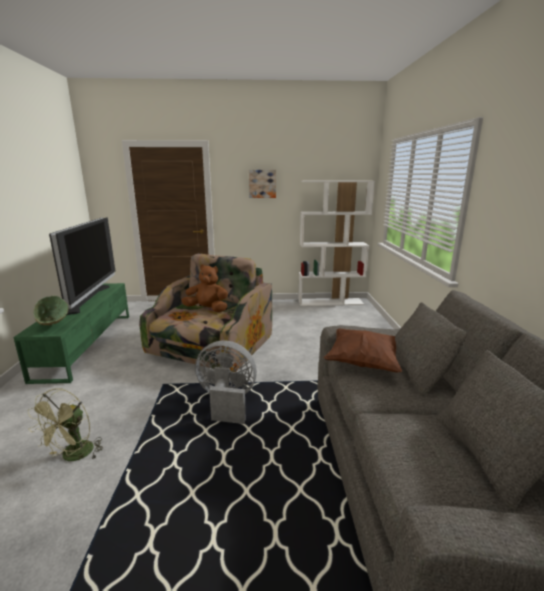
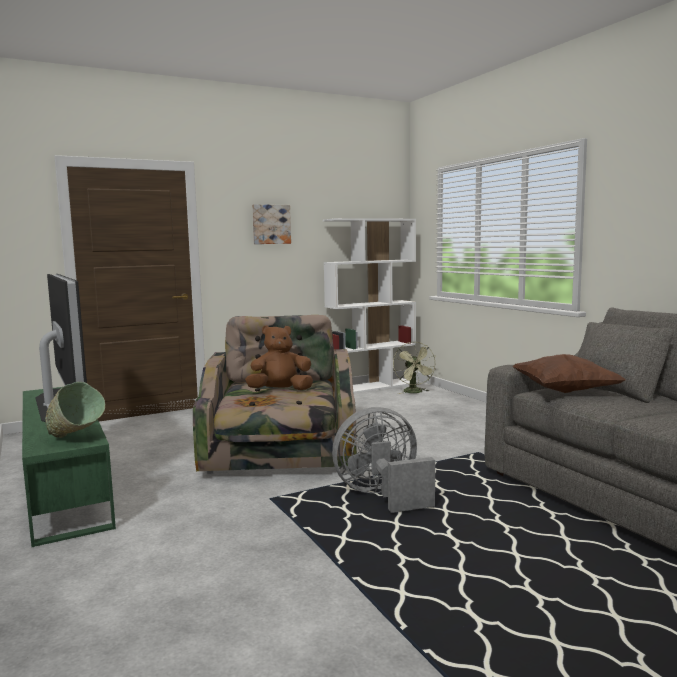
camera: 25 degrees left, 10 degrees down
(73, 456) = (257, 590): green fan -> green fan (415, 392)

